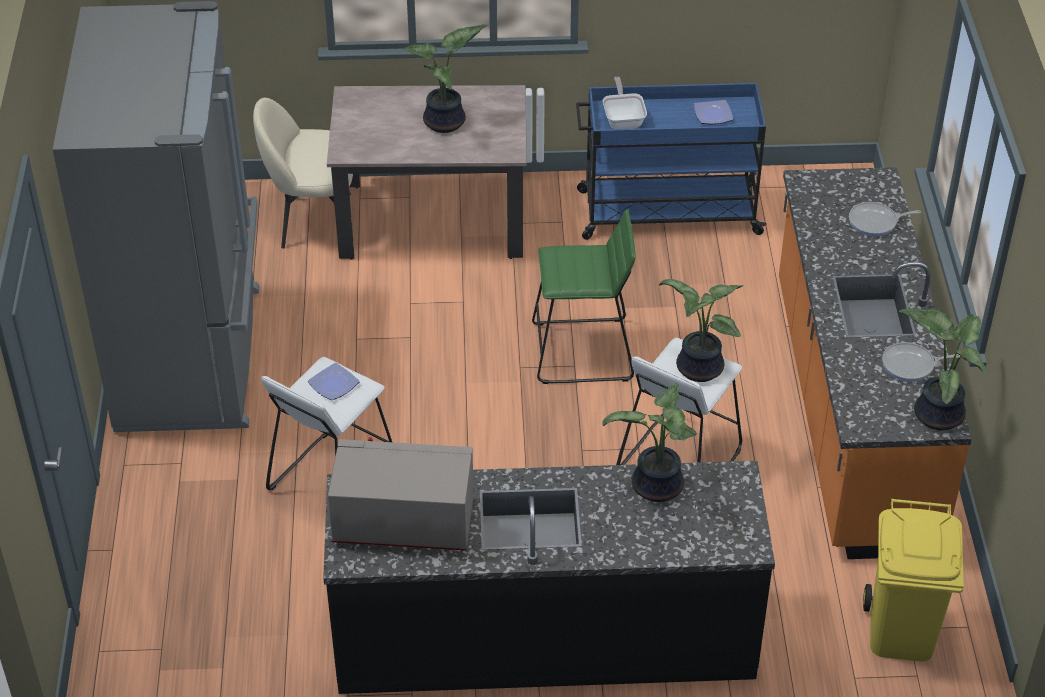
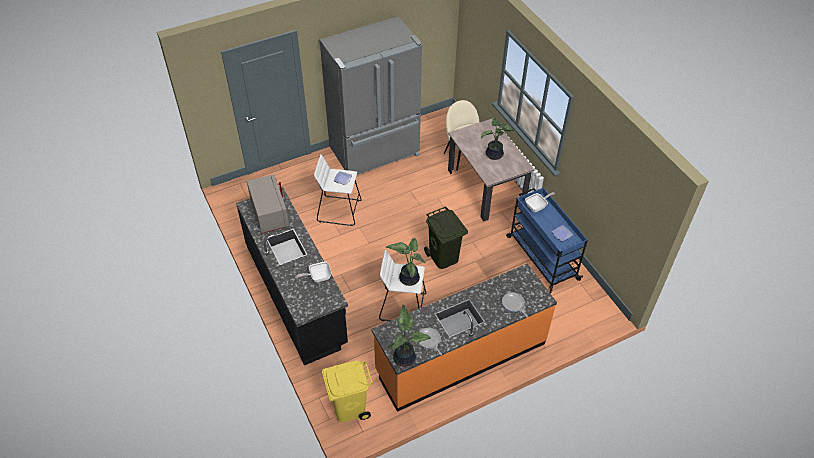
camera: 65 degrees right, 5 degrees up
(582, 352) = (443, 257): green stool -> green trash can
(655, 488) = (318, 277): potted plant -> frying pan

